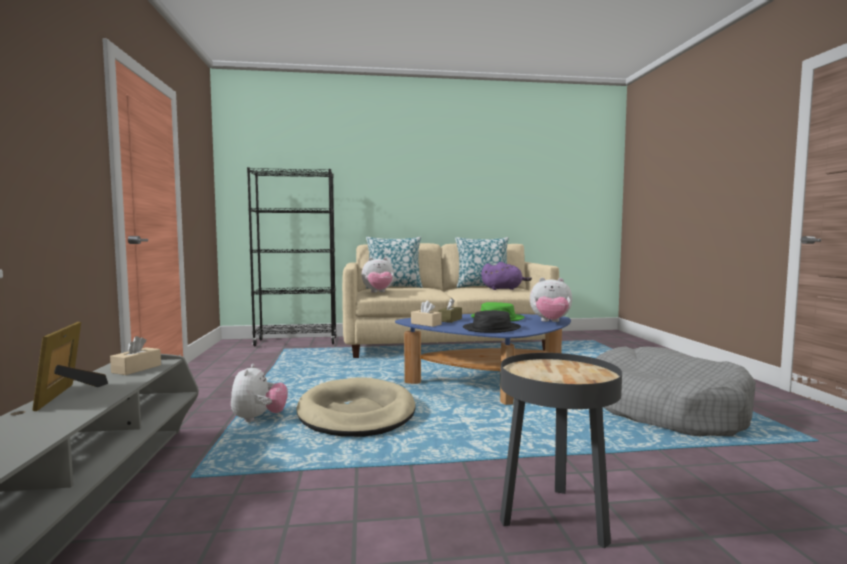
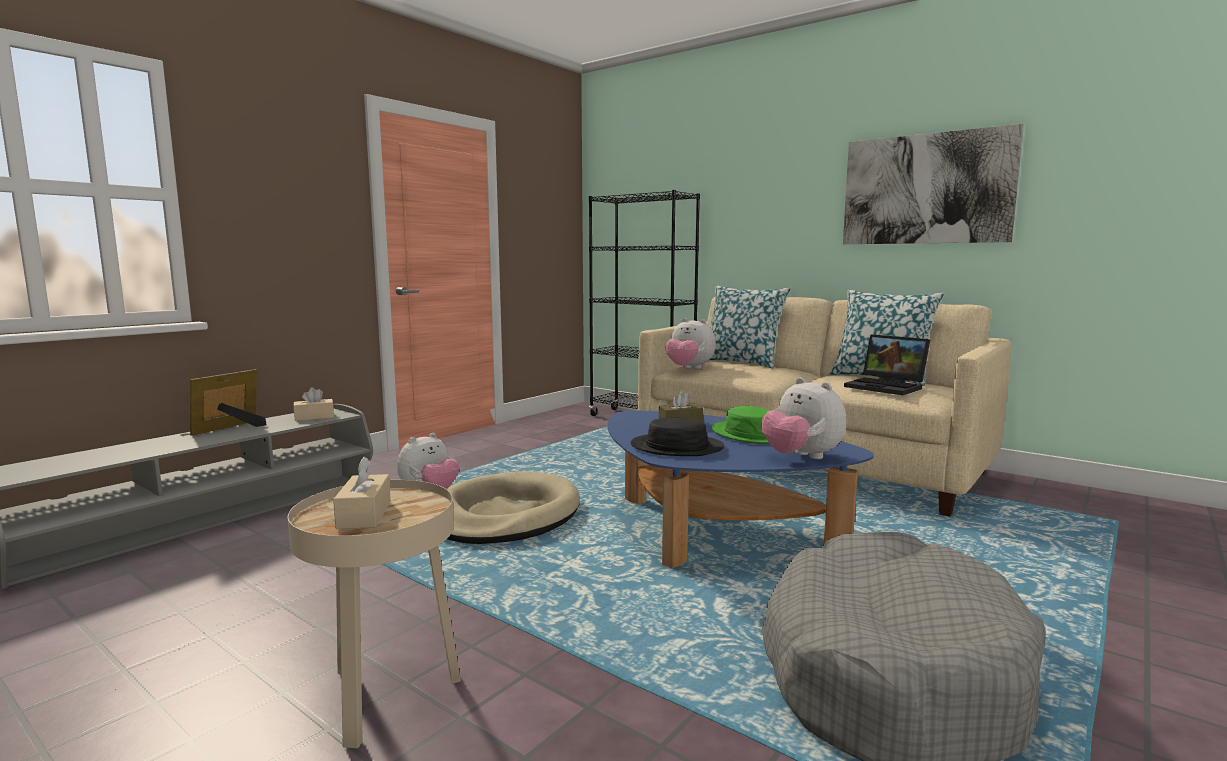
camera: 45 degrees right, 5 degrees up
(426, 324) = (630, 423): beige tissue box -> beige tissue box (364, 515)
(477, 182) = (926, 189): none -> picture
(503, 289) = (887, 387): purple plush toy -> laptop
(555, 518) = (384, 696): black side table -> beige side table

